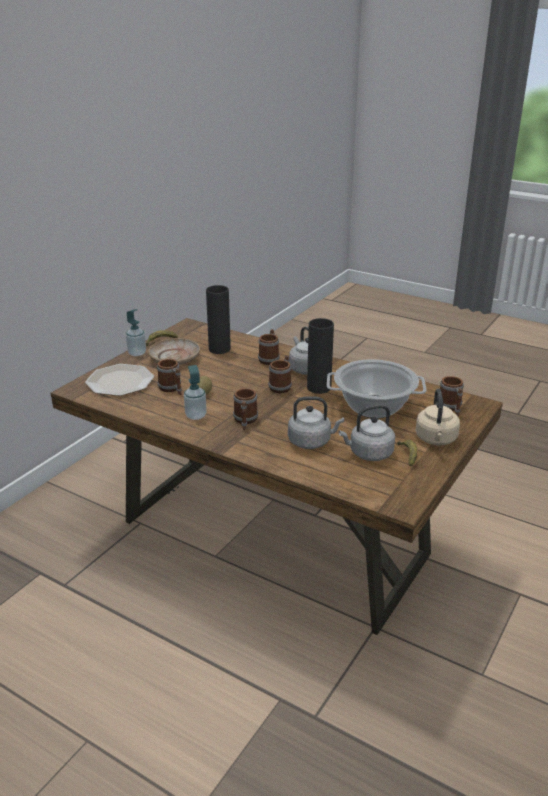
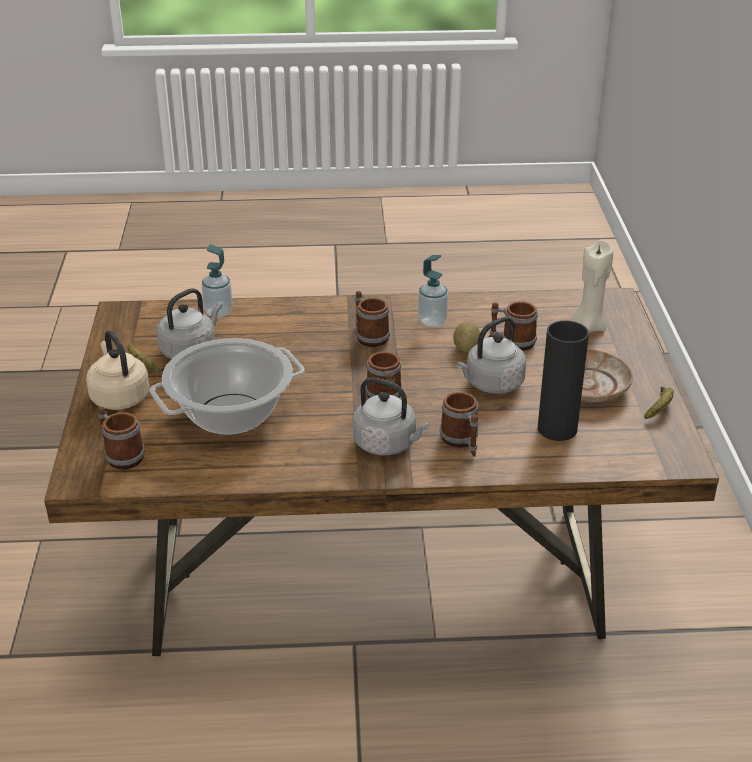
camera: 145 degrees right, 5 degrees up
(119, 381) = (588, 327): plate -> beige candle
(137, 353) = (649, 374): soap dispenser -> soap dispenser (218, 312)
(311, 442) = (267, 340): grey kettle -> grey kettle (491, 384)
(319, 388) = (333, 417): black vase -> none

